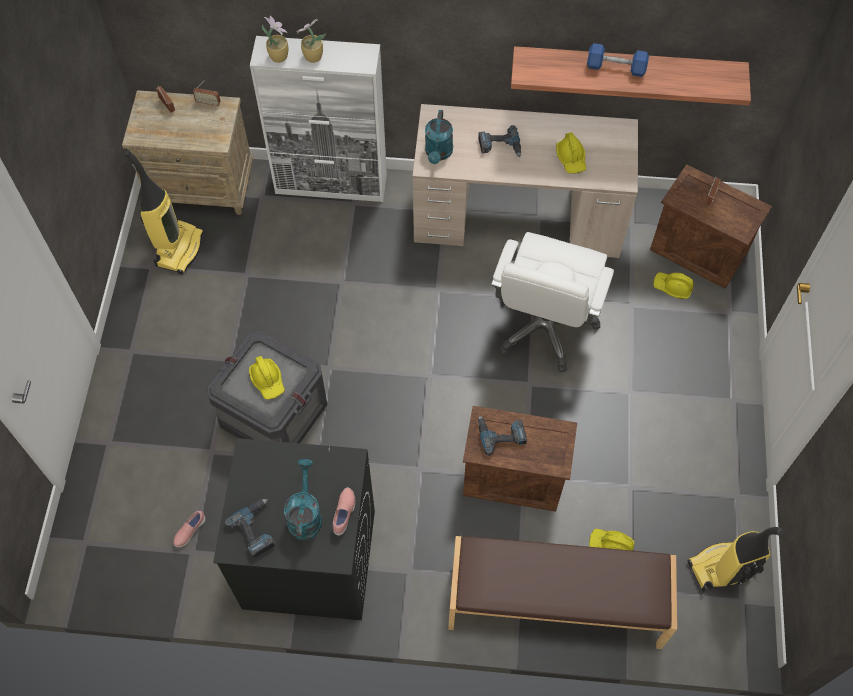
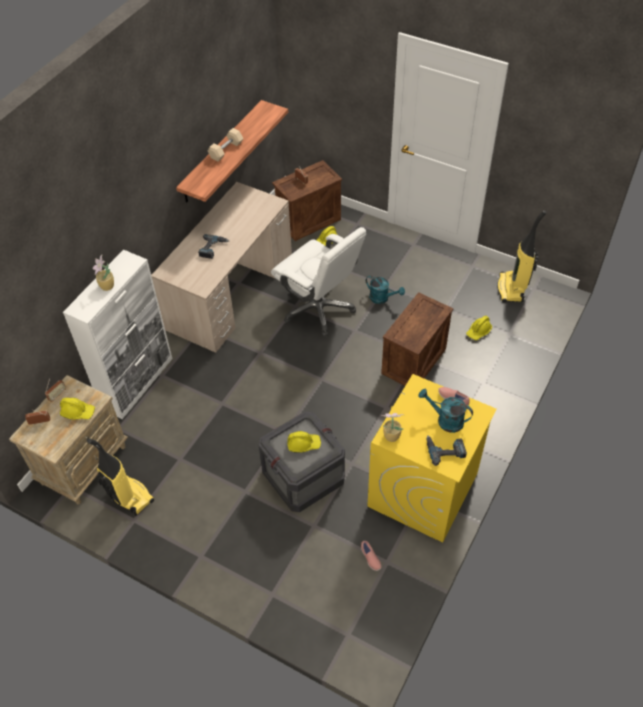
camera: 65 degrees left, 10 degrees down
(279, 56) = (92, 304): potted plant -> potted plant (391, 436)
(308, 560) = (423, 491): black washing machine -> yellow washing machine
(438, 154) = (197, 279): turquoise watering can -> turquoise watering can (382, 298)
(501, 434) = (409, 329): power drill -> none
(555, 605) = (505, 371): brown bench -> none
(571, 158) = (245, 219): yellow hard hat -> yellow hard hat (78, 412)
(616, 67) = (226, 150): blue dumbbell -> beige dumbbell

